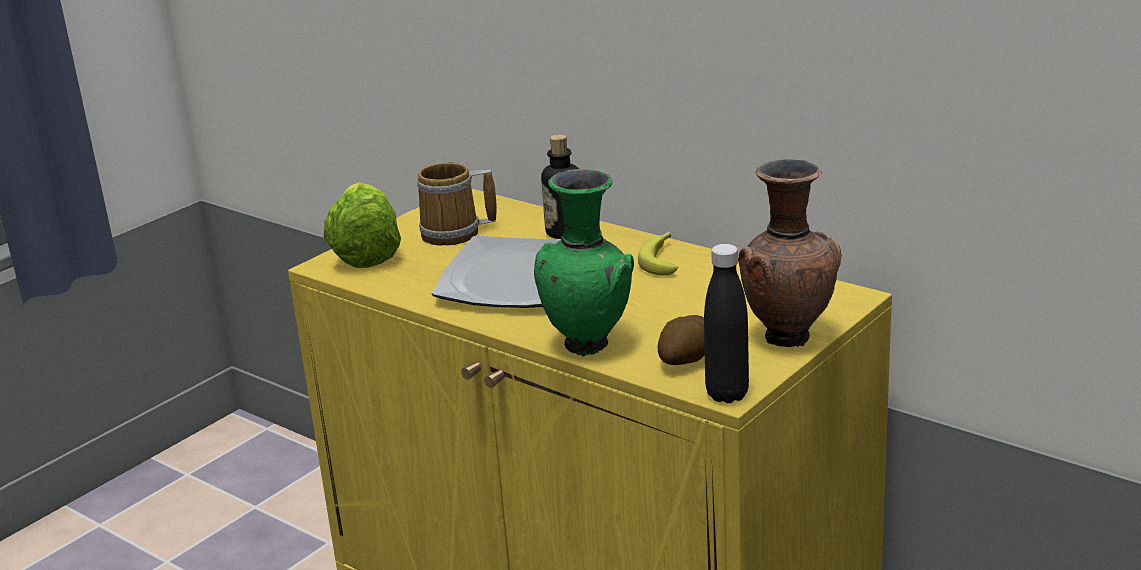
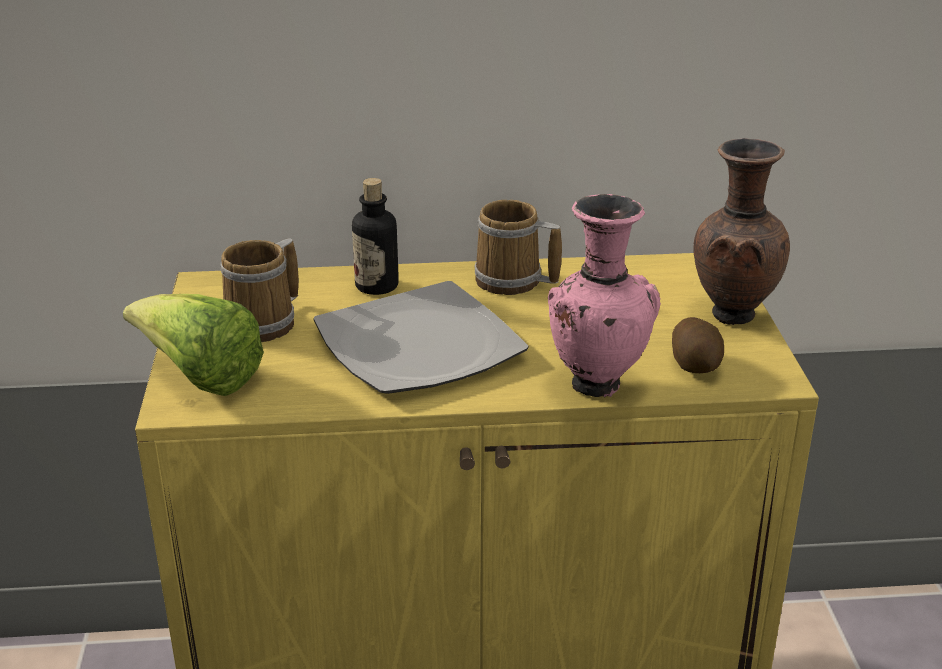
camera: 45 degrees left, 5 degrees up
(590, 345) = (597, 384): green vase -> pink vase
(663, 259) = (511, 282): banana -> mug
(727, 394) = (778, 381): black bottle -> none

